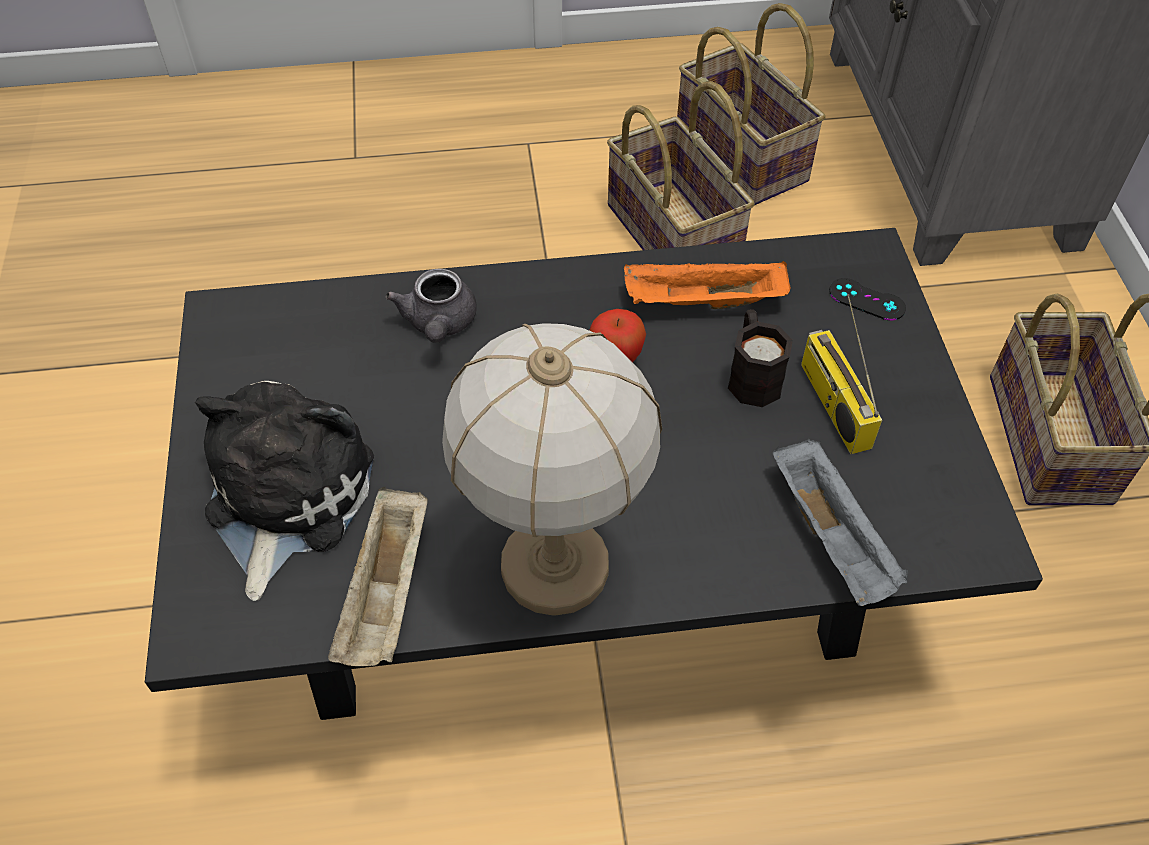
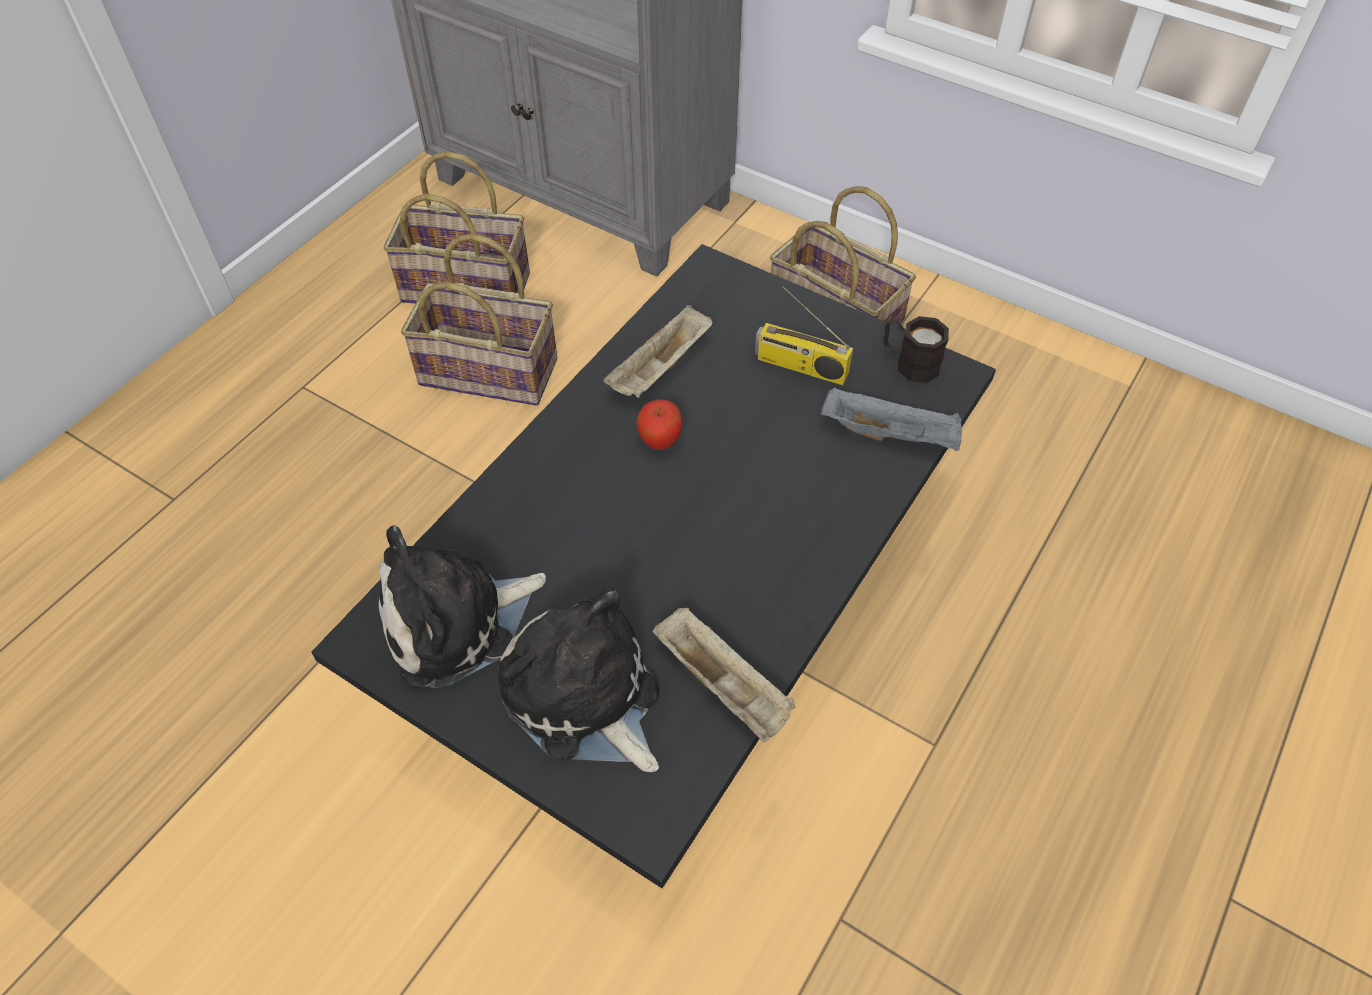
camera: 50 degrees left, 0 degrees up
(289, 357) = (457, 621): none -> plush toy
(439, 324) = (525, 514): grey teapot -> none
(555, 566) = (787, 580): table lamp -> none
(702, 303) = (660, 369): orange tray -> beige tray
(752, 375) = (741, 386): black mug -> black mug (909, 363)
(867, 300) = (742, 296): black game controller -> none

